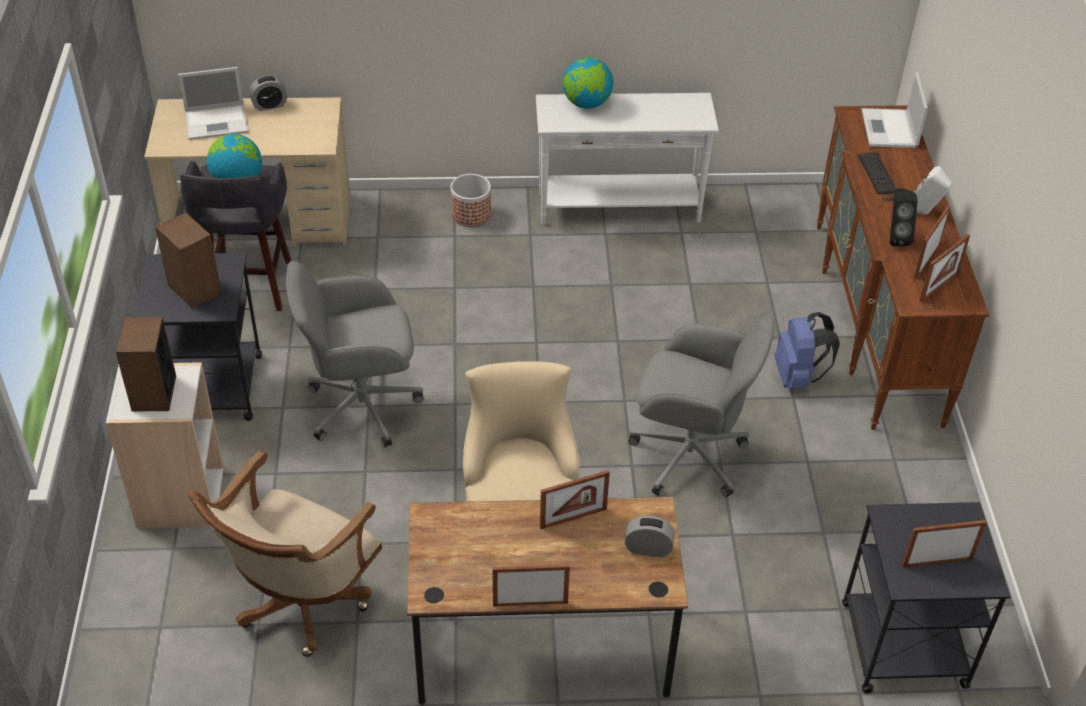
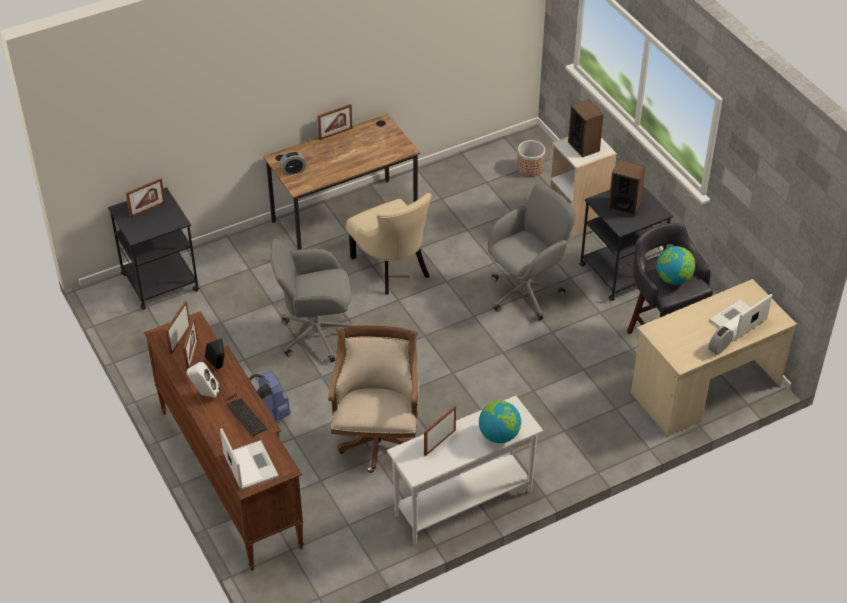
camera: 155 degrees right, 0 degrees up
(300, 608) = (473, 194): office chair -> office chair (377, 439)
(471, 214) = (567, 453): planter -> planter (530, 168)
(573, 518) = (337, 171): picture frame -> picture frame (439, 442)

